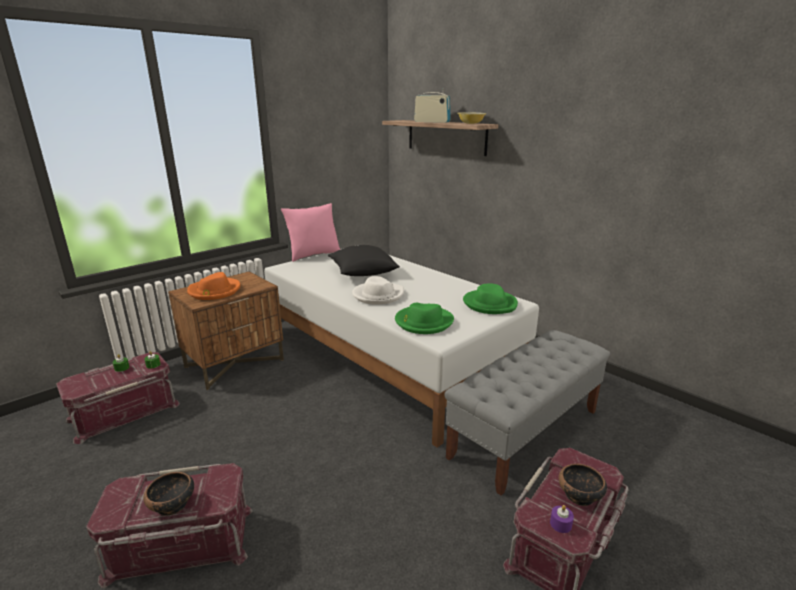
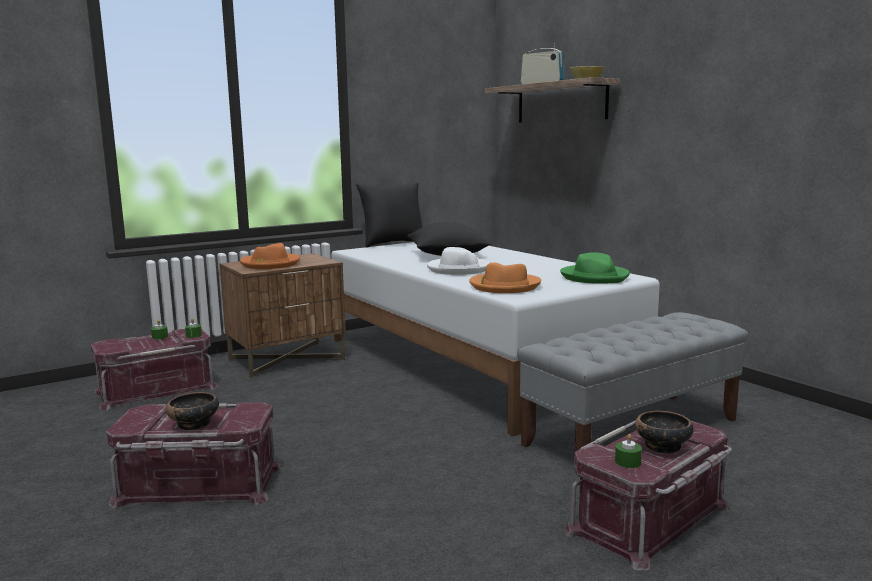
camera: 10 degrees right, 10 degrees down
(313, 255) = (393, 244): pink pillow -> black pillow
(423, 322) = (504, 286): green hat -> orange hat
(560, 524) = (627, 462): purple candle -> green candle

